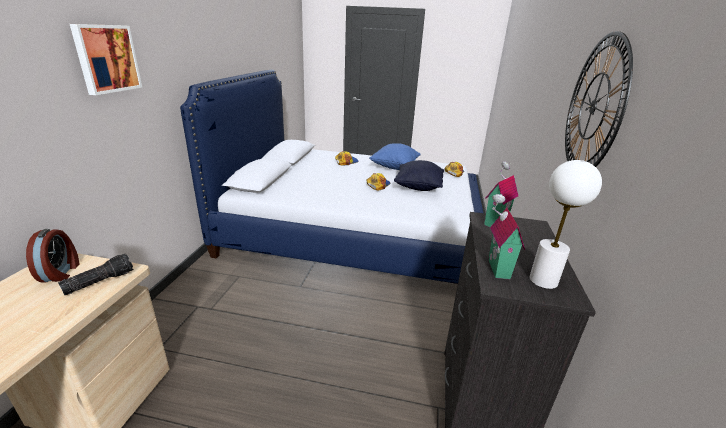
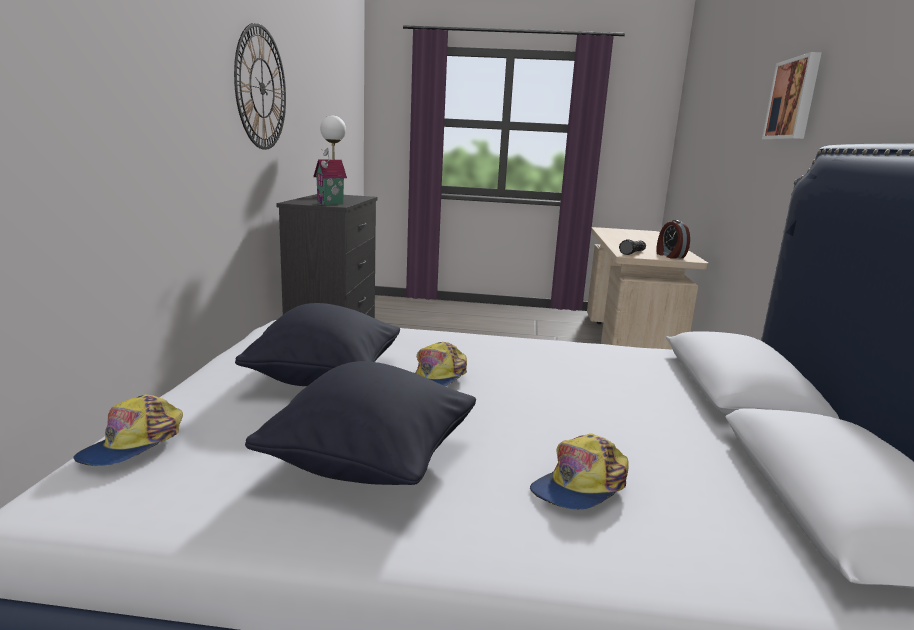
camera: 175 degrees right, 10 degrees down
(394, 167) = (371, 464): blue pillow -> black pillow
(496, 268) = (358, 198): toy house -> none

